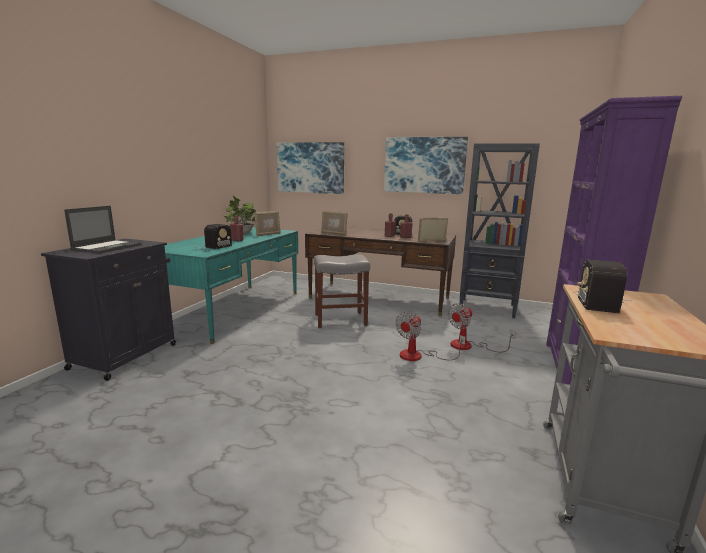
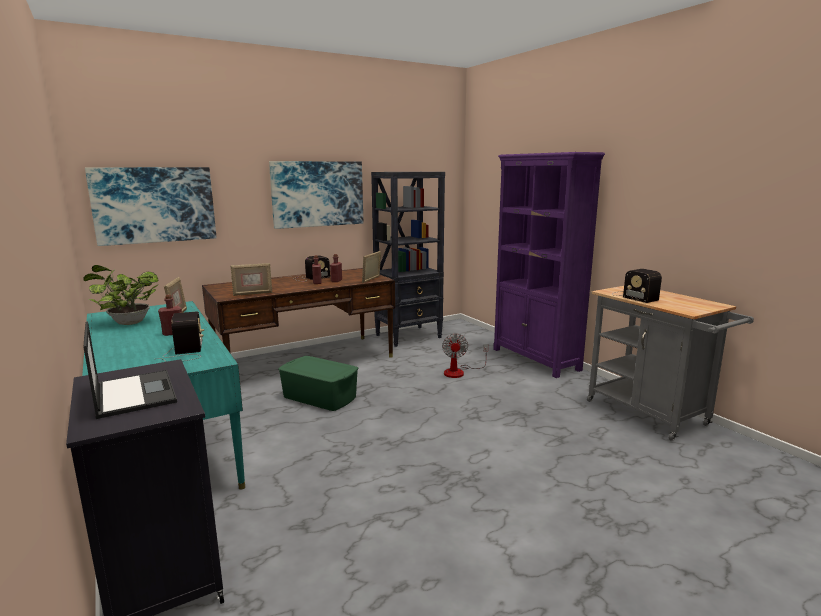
camera: 50 degrees left, 0 degrees up
(339, 320) = (319, 397): grey stool -> green storage box
(419, 356) = (447, 395): fan -> none

